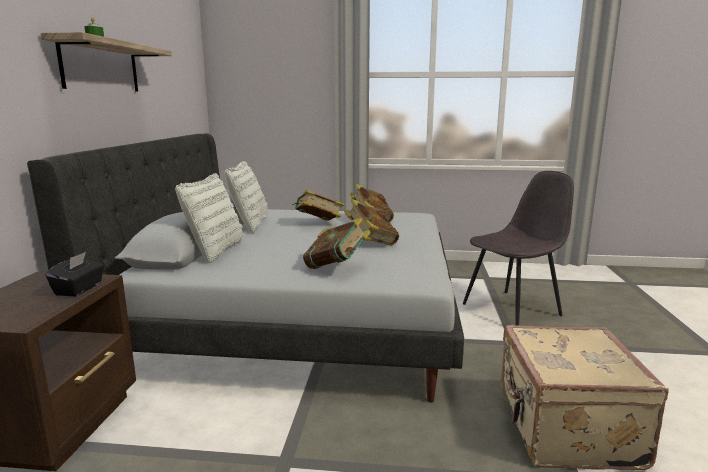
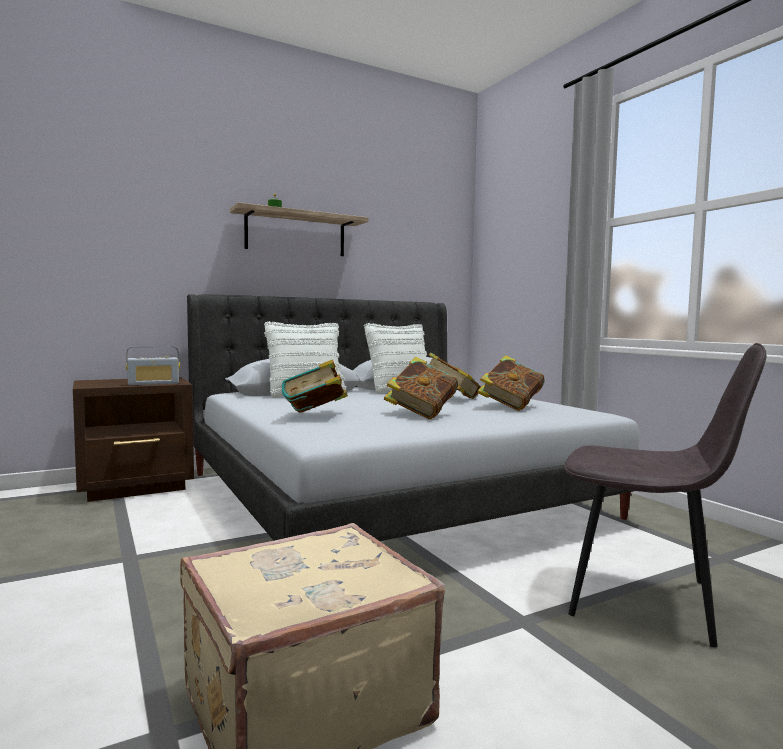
camera: 55 degrees right, 10 degrees down
(79, 289) = (153, 383): black tissue box -> radio

